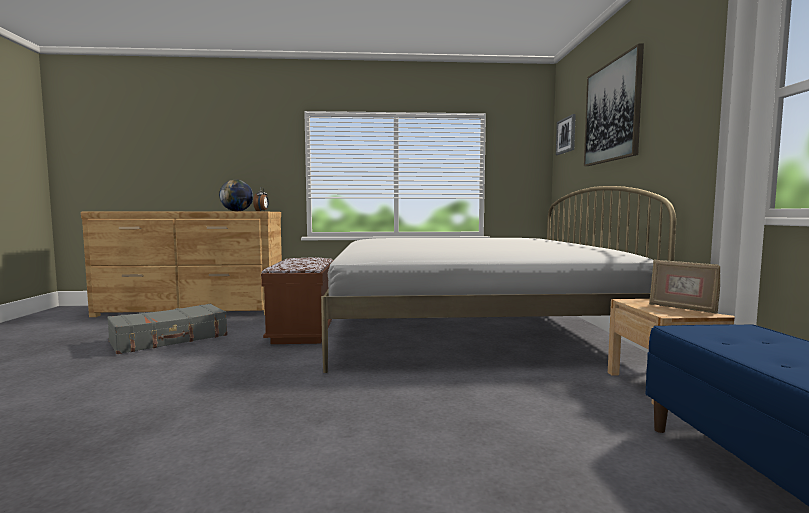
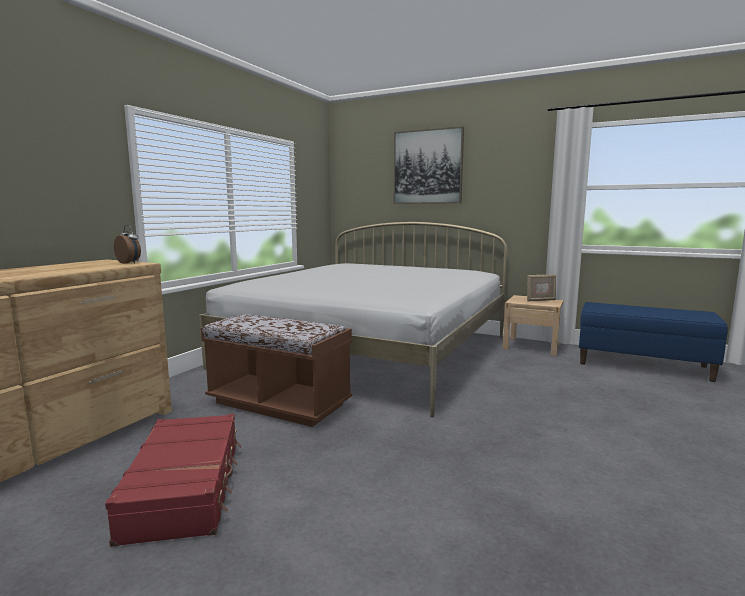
camera: 60 degrees left, 5 degrees up
(170, 339) = (186, 488): grey suitcase -> red suitcase
(237, 211) = (91, 267): globe -> none
(566, 135) = (356, 173): picture -> none

